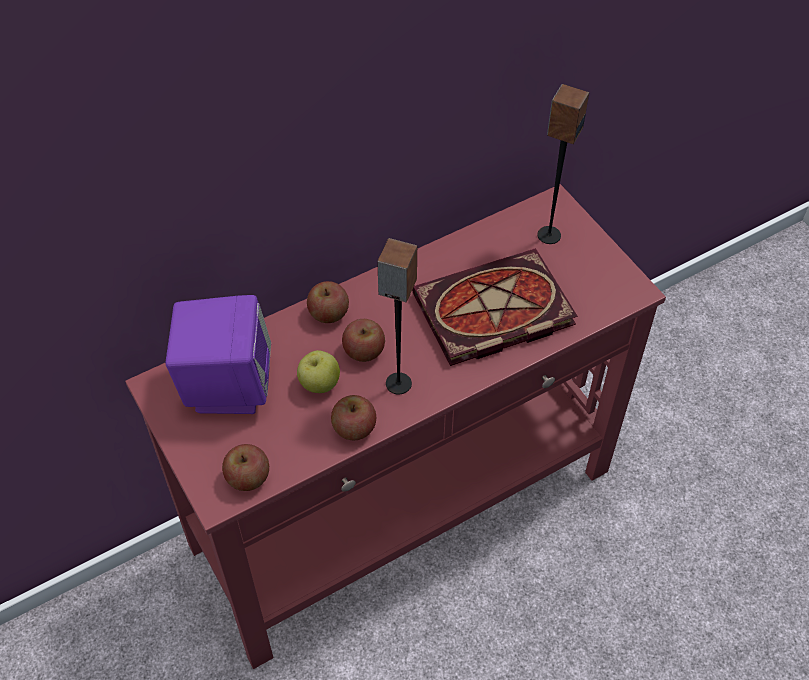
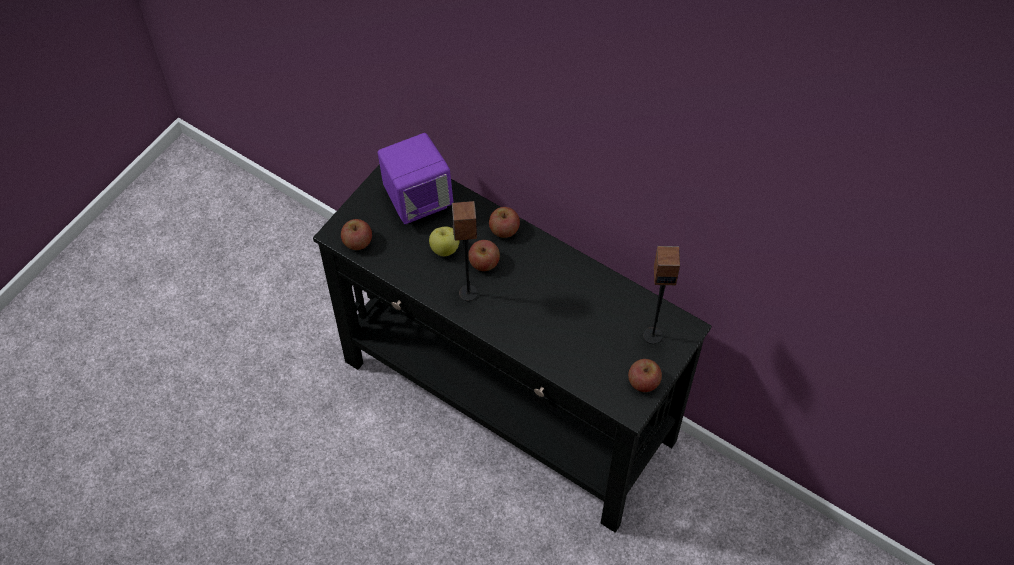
camera: 65 degrees right, 5 degrees up
(354, 428) = (421, 282): apple -> apple (643, 382)
(406, 508) = (508, 403): red console table -> black console table
(491, 313) = (557, 325): book -> none

